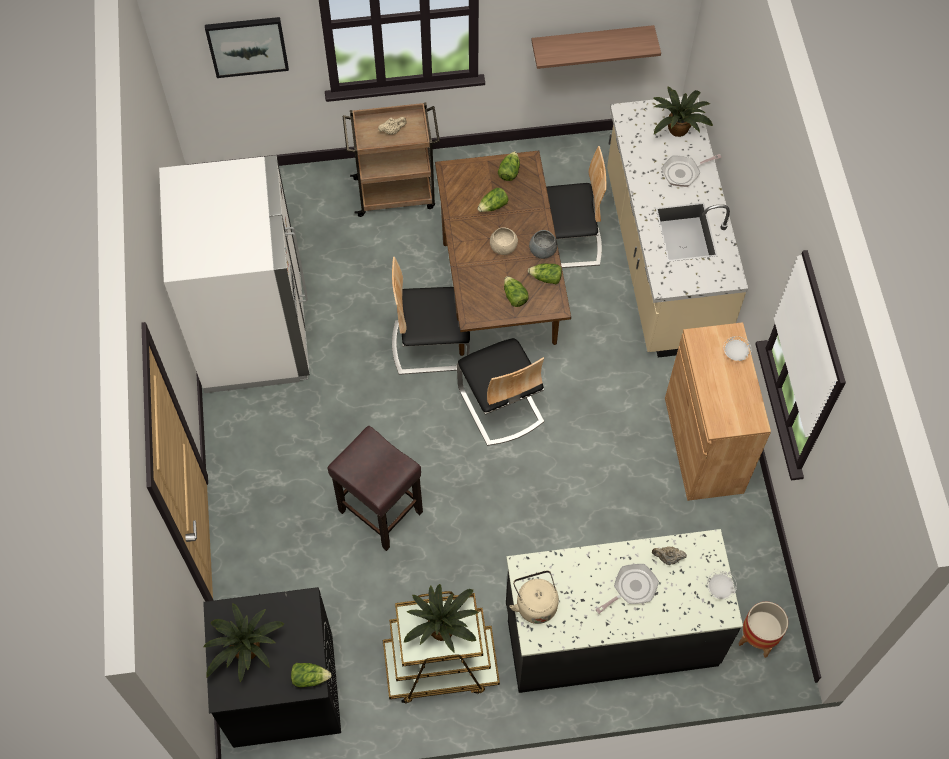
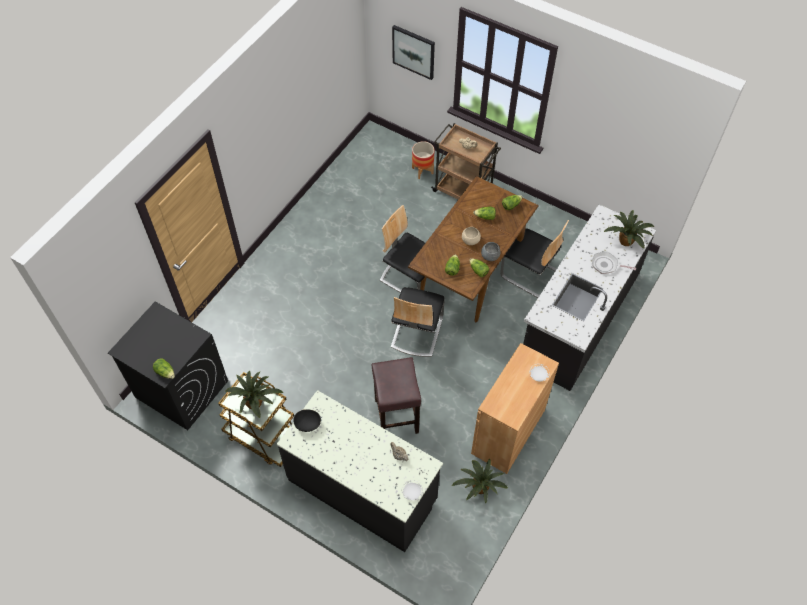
camera: 40 degrees right, 5 degrees down
(246, 651) = (150, 338): potted plant -> potted plant (479, 488)
(254, 334) = (328, 213): white fridge -> none
(379, 511) = (306, 339): brown stool -> brown stool (396, 415)
(535, 603) = (308, 424): beige kettle -> black bowl
(591, 42) = (612, 162): shelf -> none
(632, 588) = (364, 455): frying pan -> none
(661, 259) = (578, 319): beige counter -> black counter
(757, 638) = (440, 555): planter -> planter (422, 171)

